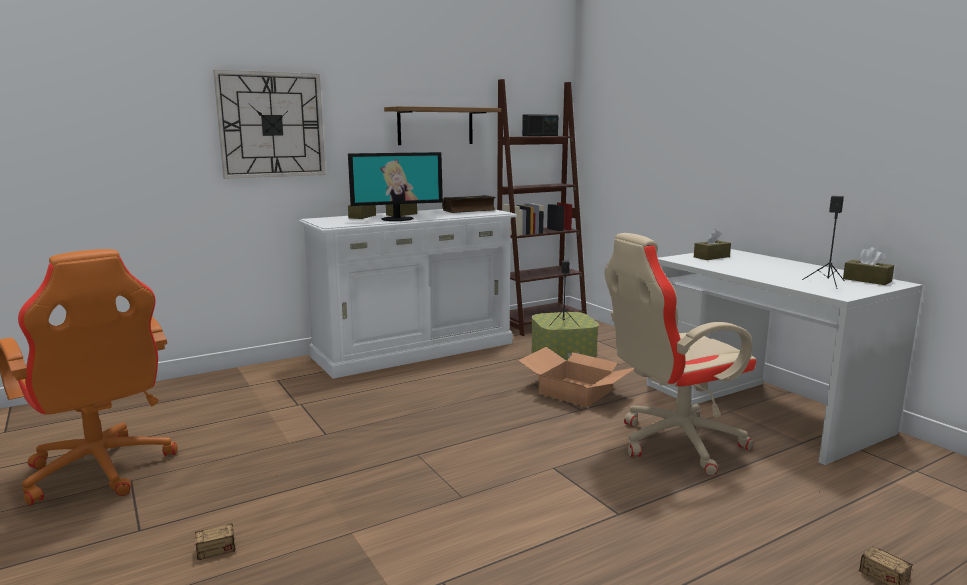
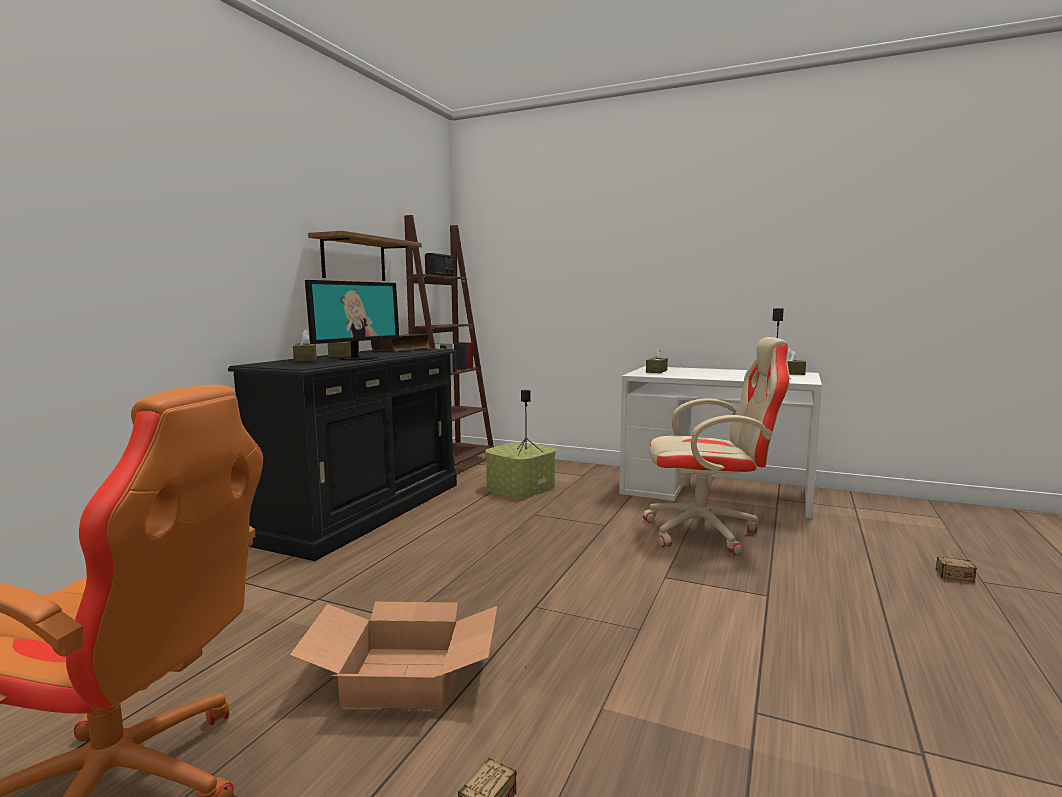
camera: 35 degrees left, 5 degrees down
(271, 125) = (188, 242): wall clock -> none
(415, 349) = (366, 511): white cabinet -> black cabinet
(577, 391) = (578, 511): cardboard box -> cardboard box (405, 675)
(671, 445) = (710, 532): beige office chair -> beige office chair turned 120 degrees counterclockwise

